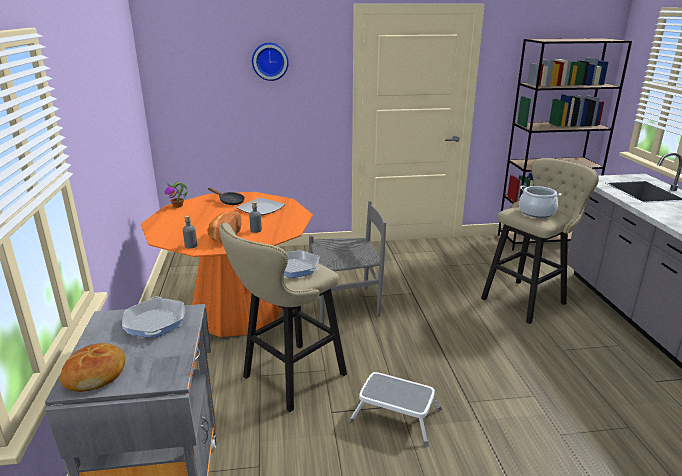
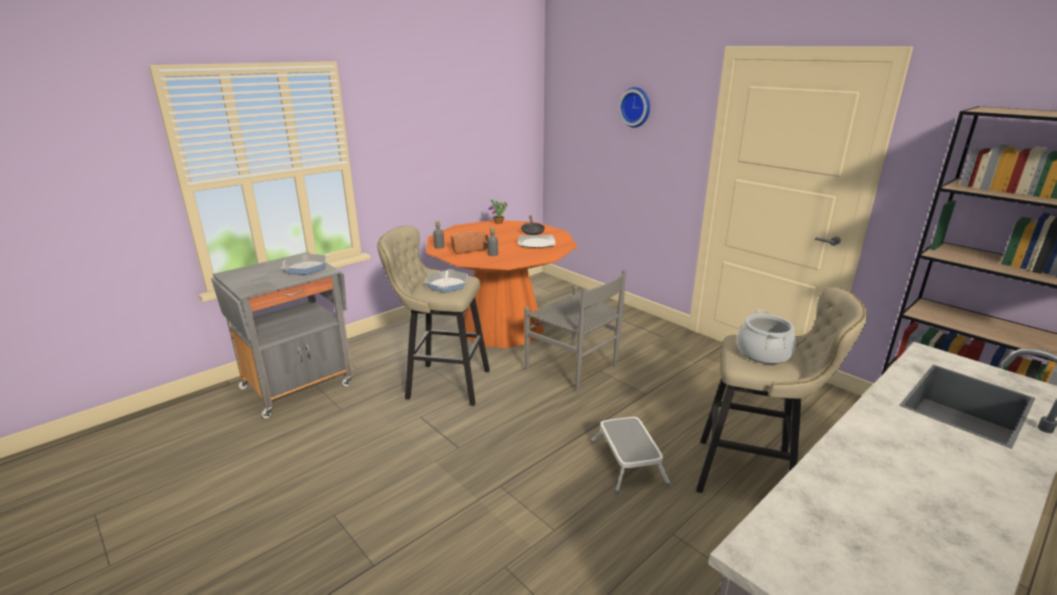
camera: 55 degrees right, 0 degrees up
(96, 374) = (241, 274): bread -> none
(396, 415) = (443, 449): grey step ladder -> grey step ladder (628, 463)

